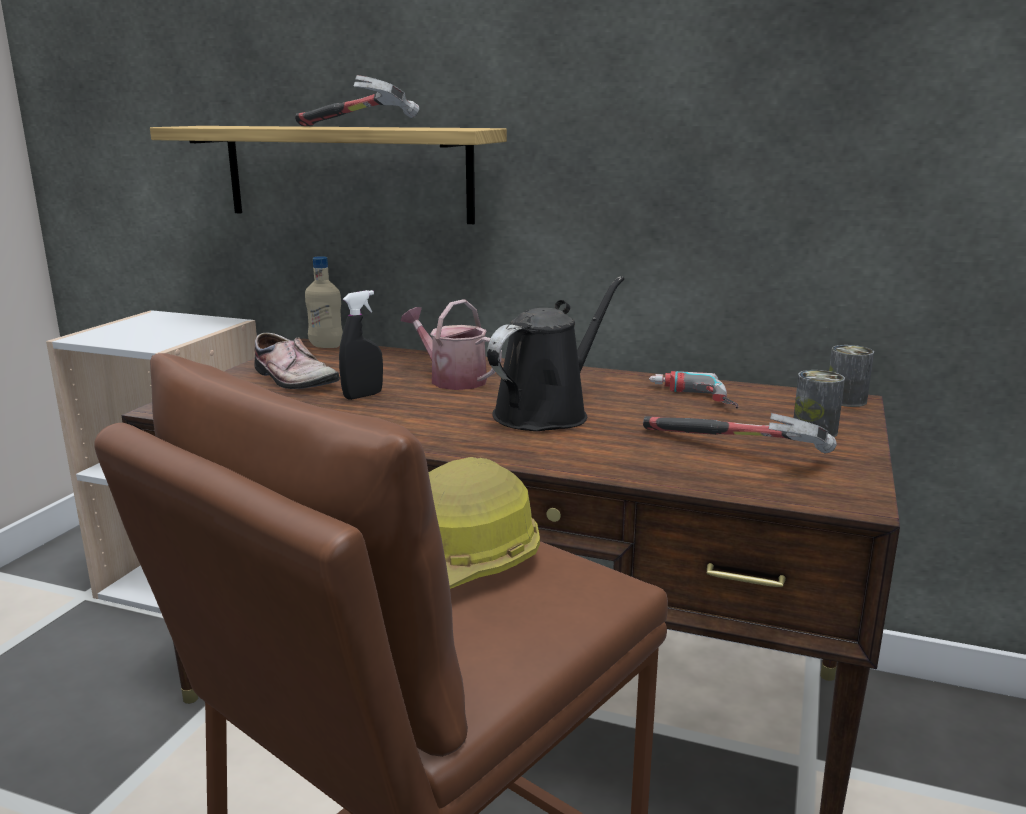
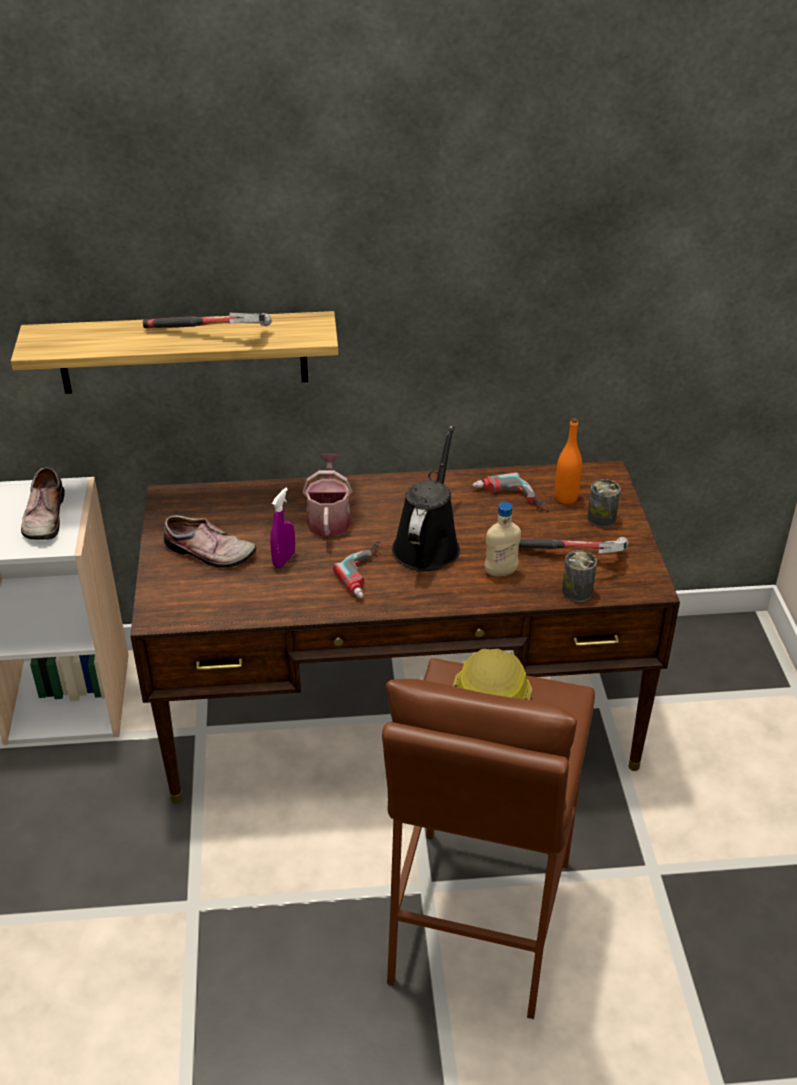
camera: 25 degrees left, 20 degrees up
(171, 331) = (43, 517): none -> shoe
(326, 346) = (183, 494): beige bottle -> beige bottle (500, 572)
(363, 396) = (284, 559): black spray bottle -> purple spray bottle
(445, 420) = (369, 574): none -> power drill
(452, 379) = (329, 518): watering can -> watering can turned 75 degrees clockwise
(773, 409) = (566, 498): none -> orange bottle
(846, 400) = (604, 473): can -> can (577, 591)

